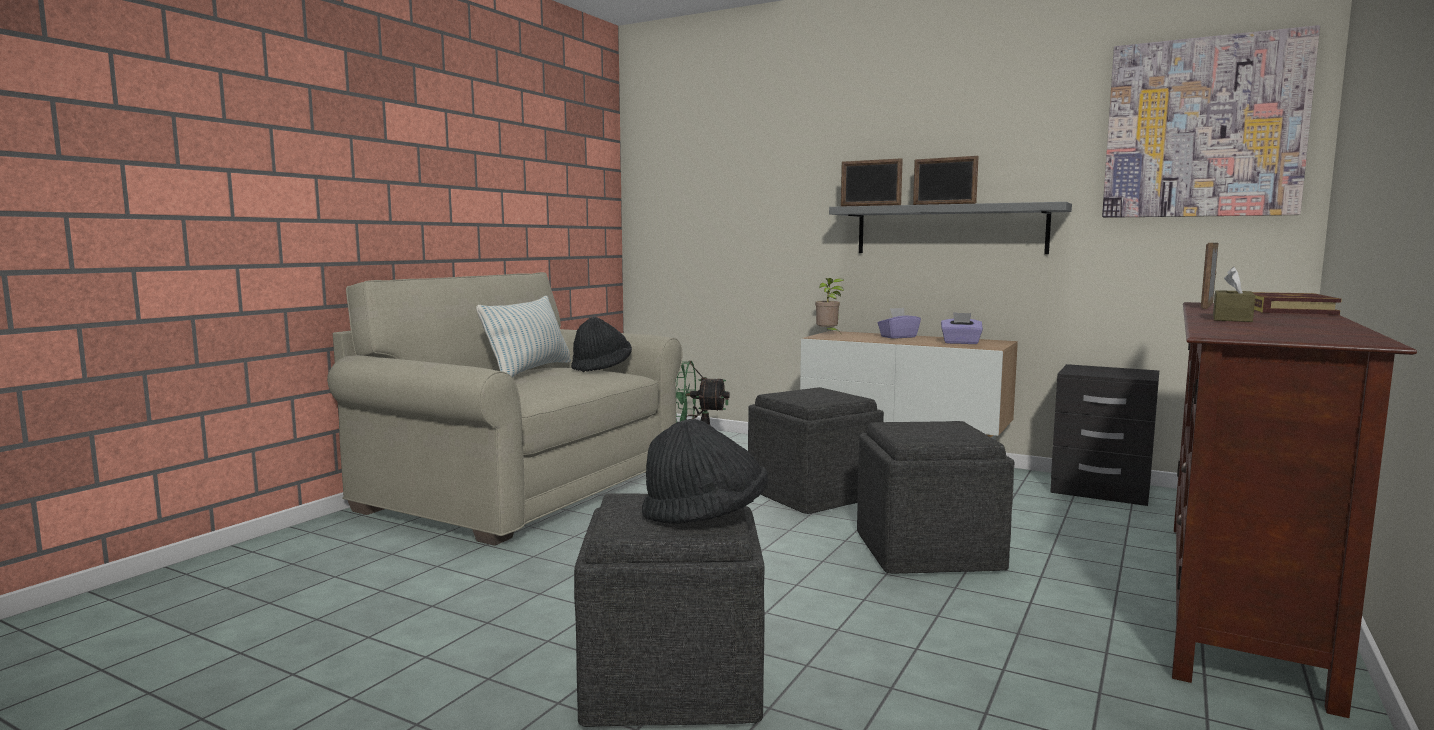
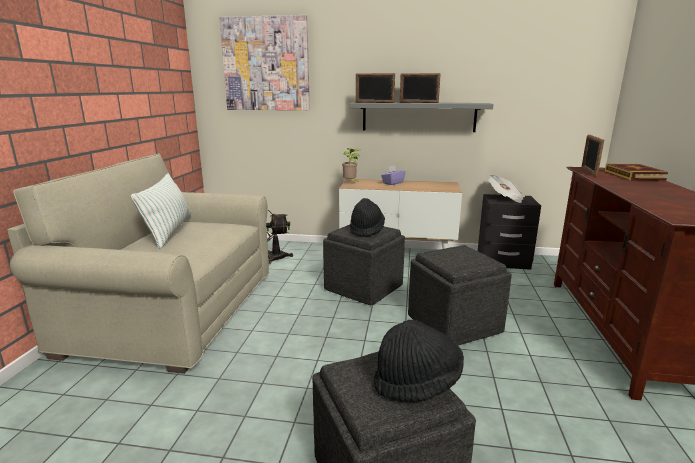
camera: 20 degrees left, 10 degrees up
(601, 367) = (218, 222): black hat -> black hat (366, 230)
(960, 343) = (432, 186): purple tissue box -> none
(1100, 370) = (505, 198): none -> newspaper
(1203, 128) = (560, 62): picture -> picture (266, 64)
(1232, 318) = (636, 191): brown tissue box -> none

